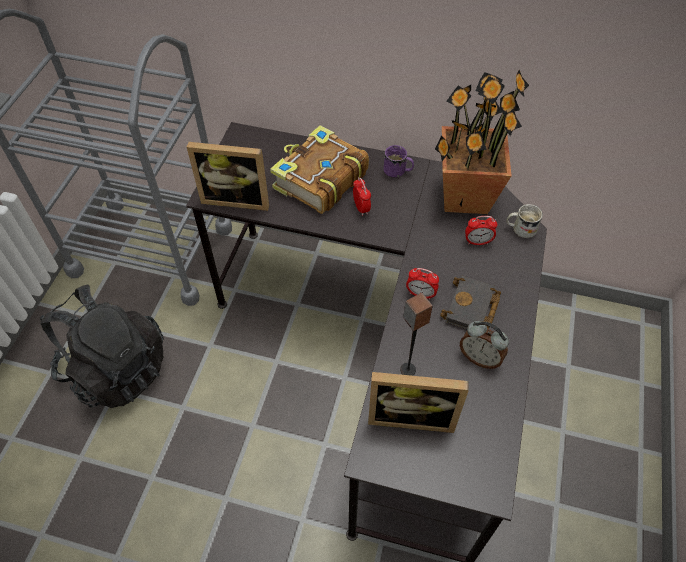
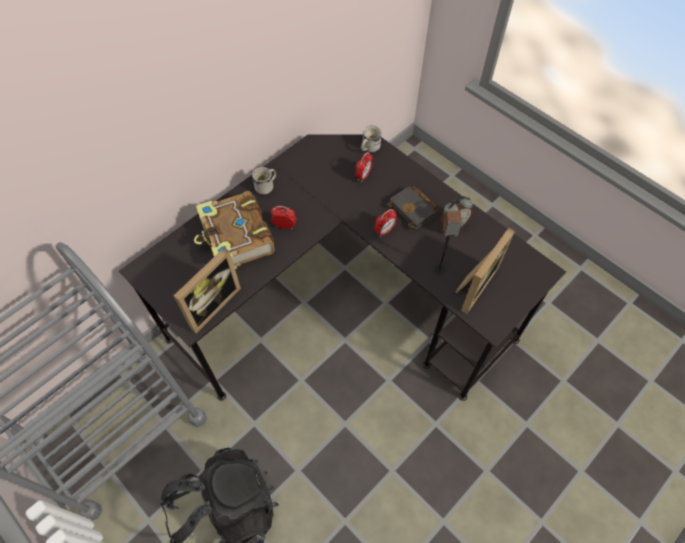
camera: 60 degrees left, 5 degrees up
(398, 171) = (267, 186): purple mug -> white mug
(464, 196) = (319, 160): potted plant -> none

